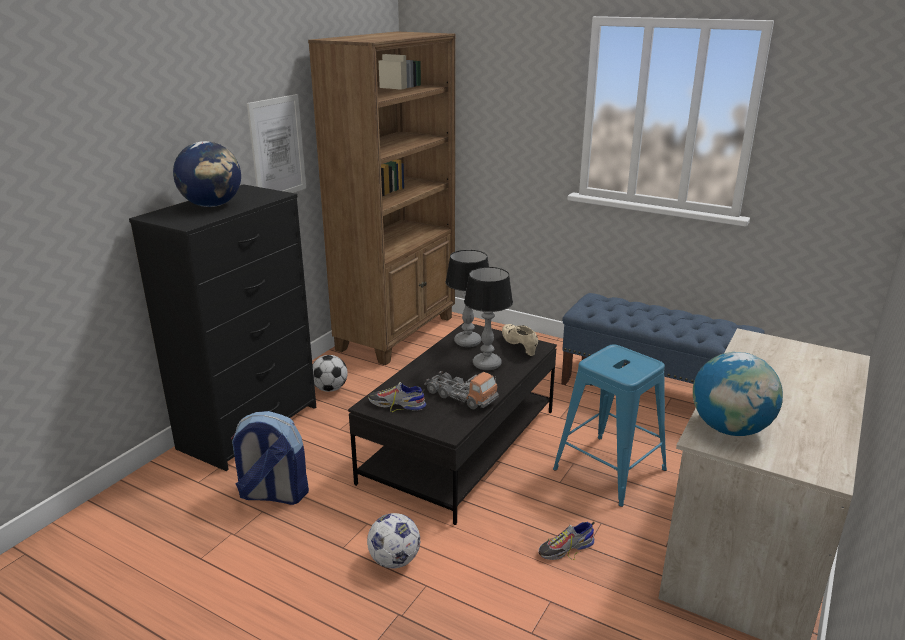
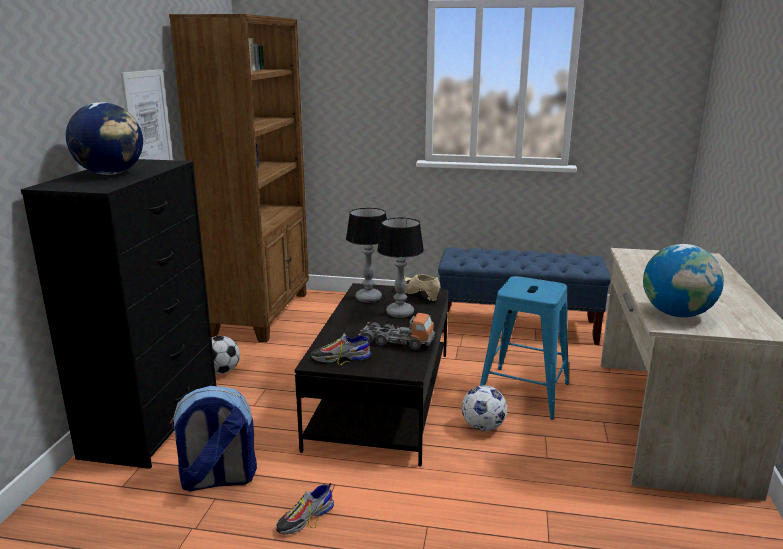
camera: 20 degrees left, 5 degrees down
(394, 560) = (383, 511): football -> football (483, 427)
(565, 548) = (530, 463): shoe -> shoe (305, 518)

